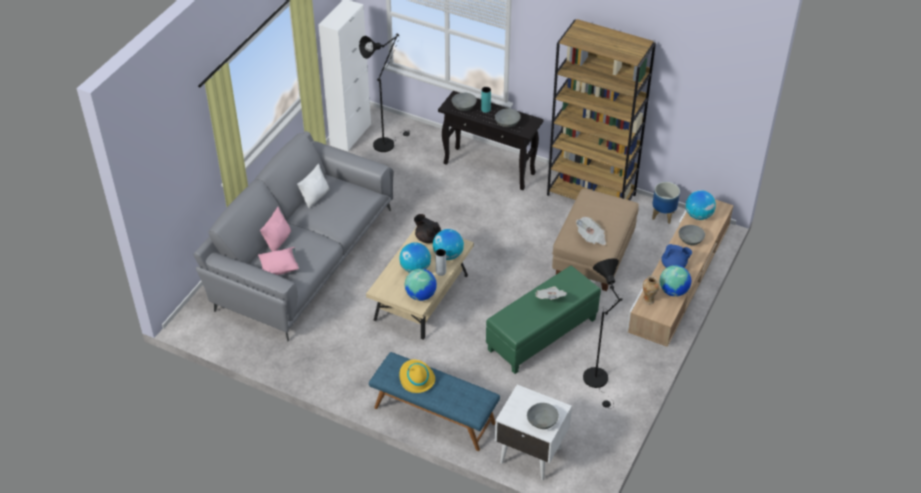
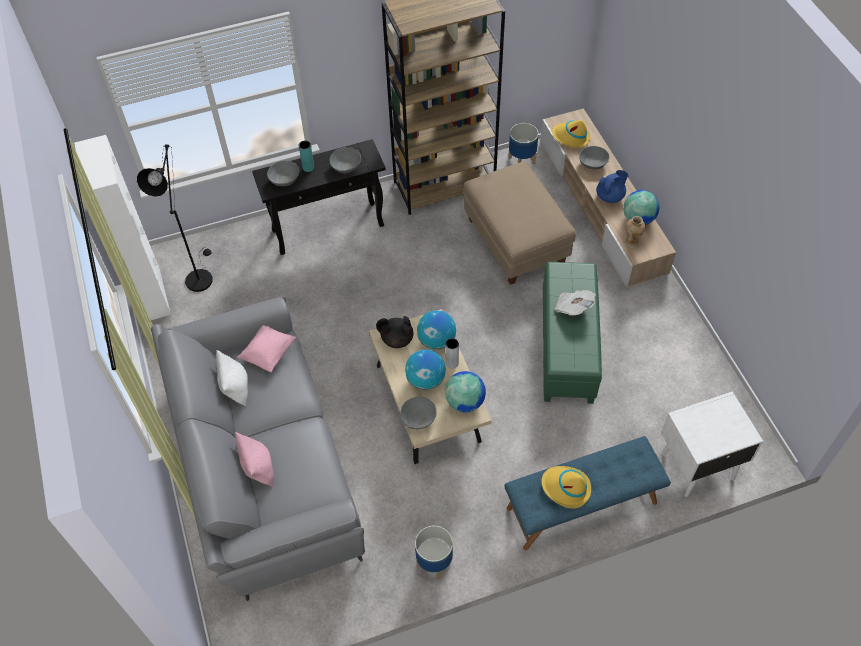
camera: 45 degrees left, 10 degrees up
(280, 268) = (300, 495): pink pillow -> pink pillow (269, 353)
(321, 373) = (435, 562): none -> planter
(542, 421) = (732, 428): grey bowl -> grey bowl (418, 418)
(591, 238) = (535, 222): newspaper -> none
(598, 381) = (660, 350): black floor lamp -> none
(698, 215) = (571, 137): globe -> yellow hat

